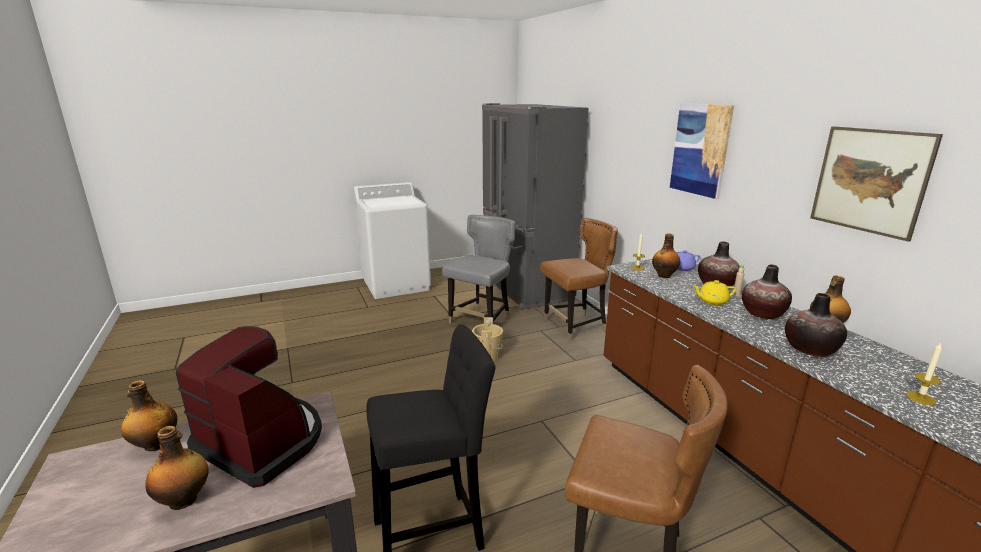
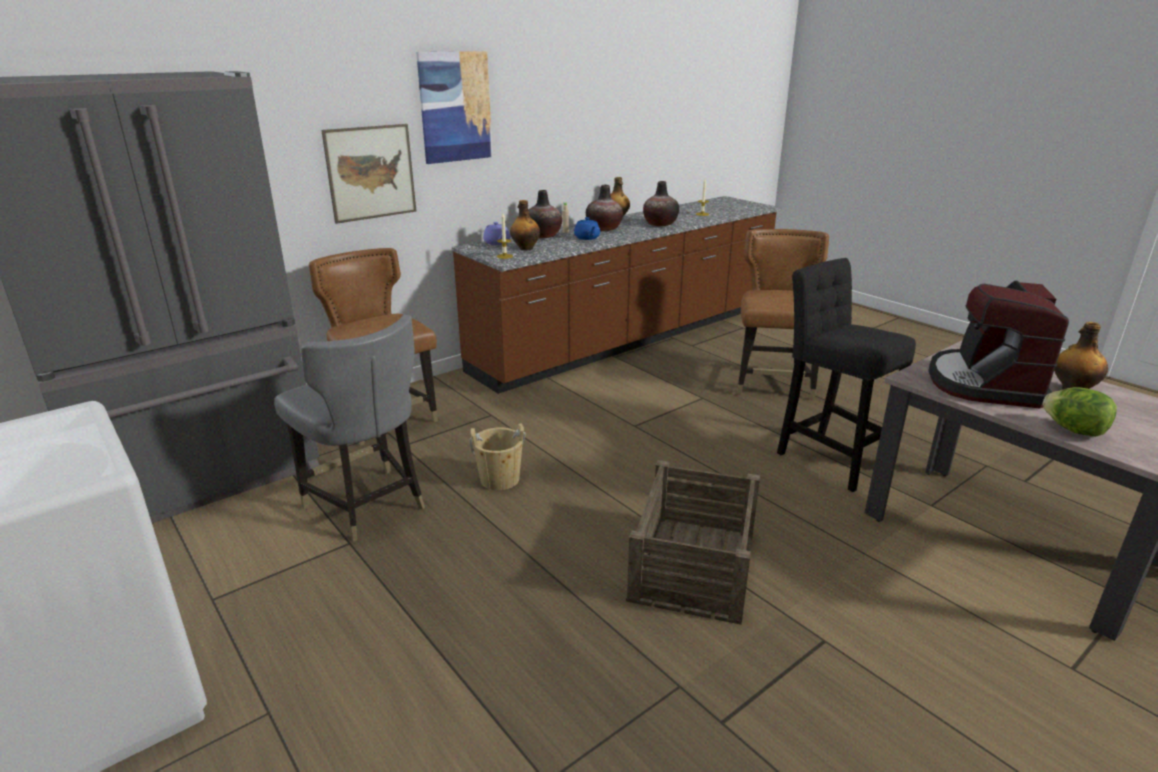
camera: 105 degrees left, 5 degrees up
(155, 445) = (1074, 430): bottle -> lettuce
(359, 406) = (694, 565): none -> crate
(481, 321) = (366, 505): grey chair -> grey chair turned 150 degrees counterclockwise
(712, 301) = (587, 238): yellow teapot -> blue teapot
(869, 181) = (601, 103): picture -> picture (371, 173)

